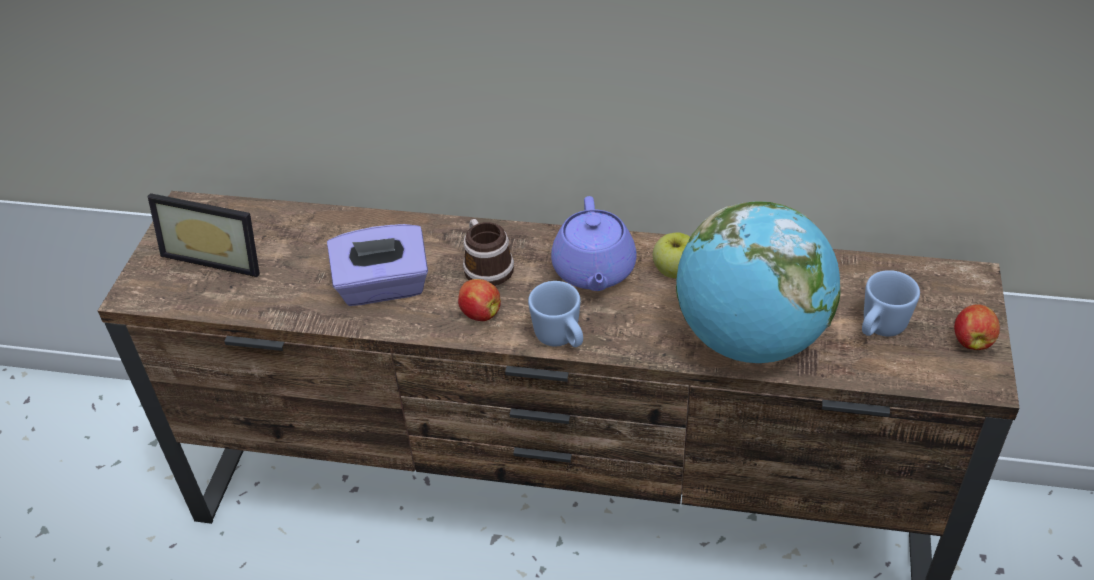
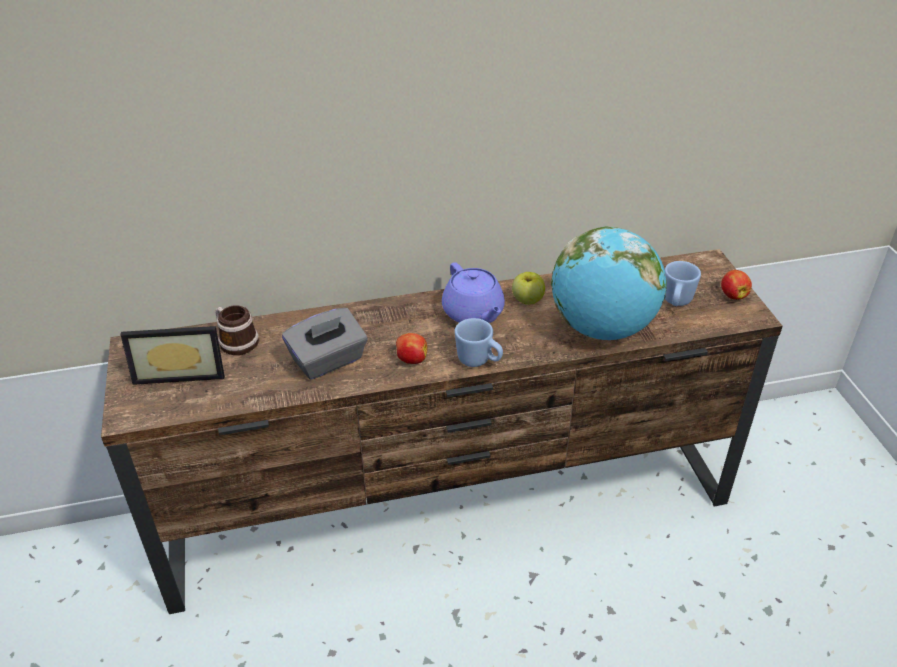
camera: 25 degrees left, 5 degrees down
(383, 287) = (328, 361): purple tissue box -> grey tissue box
(486, 266) = (395, 328): mug -> mug (235, 341)

